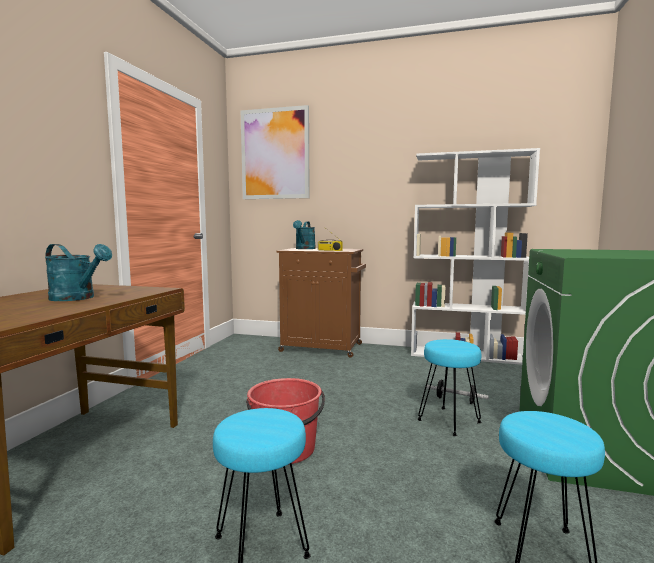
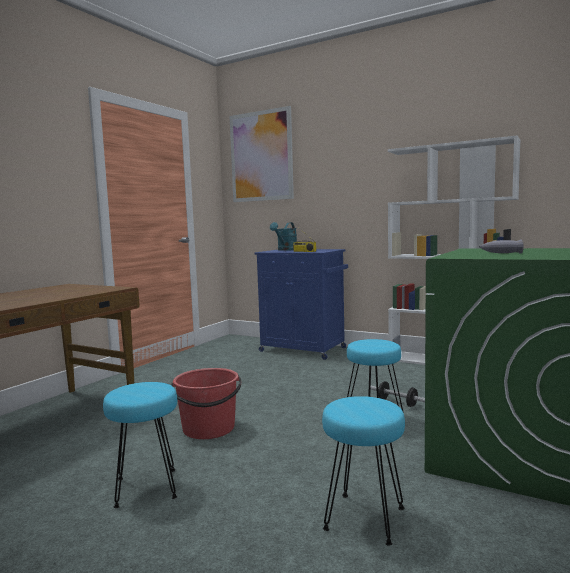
camera: 15 degrees right, 0 degrees up
(77, 298) = (49, 294): turquoise watering can -> none
(323, 348) = (304, 350): brown cabinet -> blue cabinet
(596, 252) = (497, 252): none -> hammer

